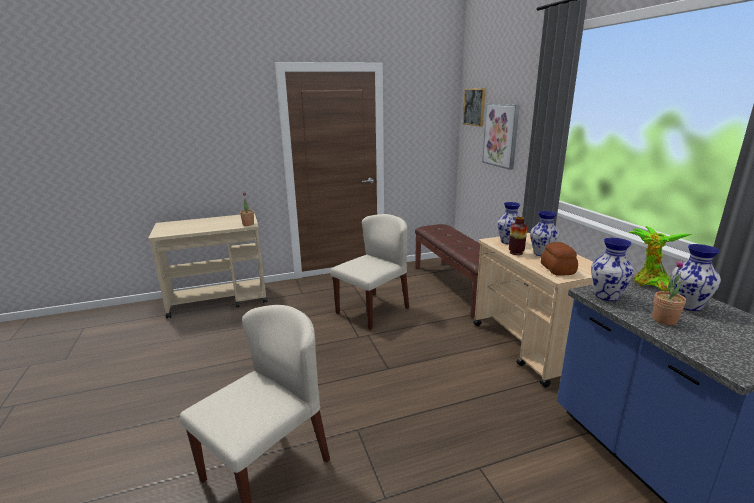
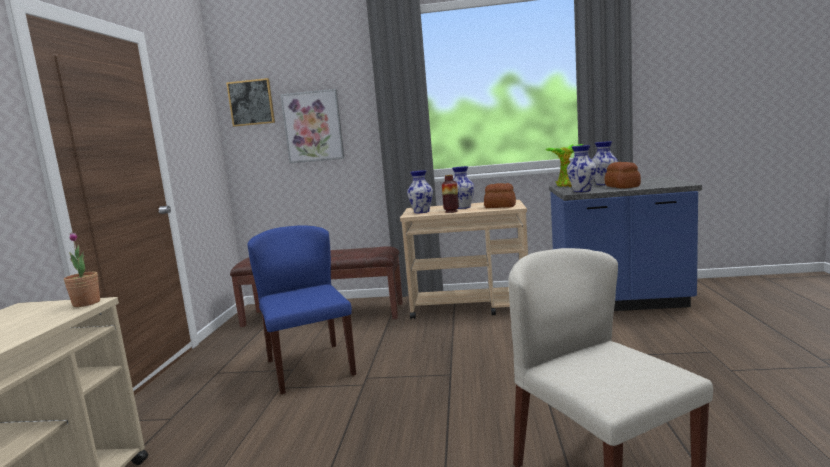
camera: 65 degrees left, 10 degrees down
(372, 310) = (309, 367): beige chair -> blue chair
(664, 320) = (622, 187): potted plant -> bread

